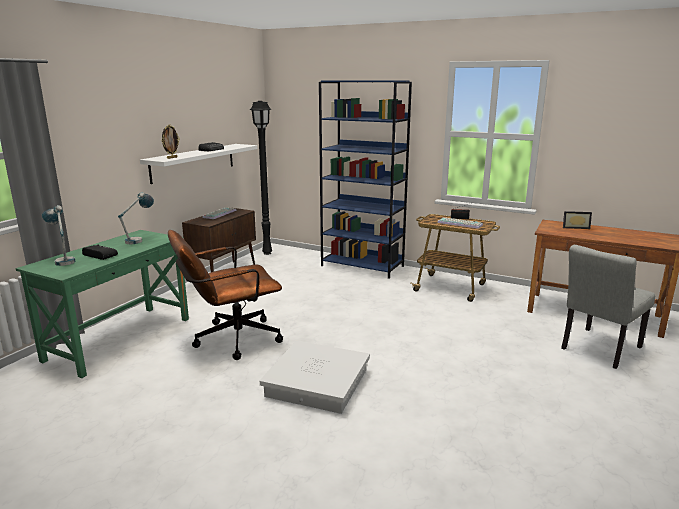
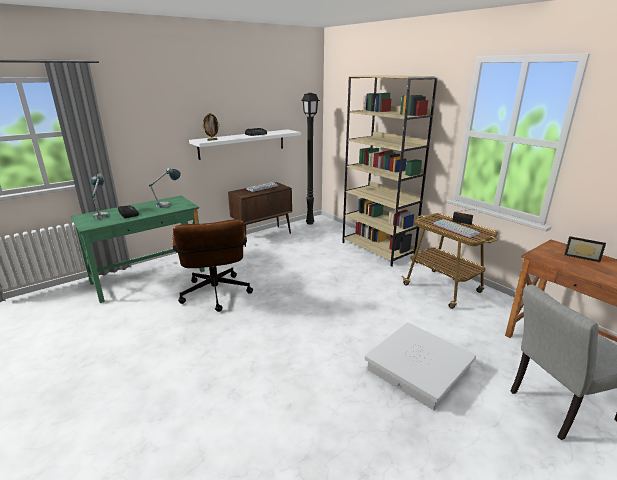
camera: 25 degrees right, 5 degrees up
(230, 340) = (216, 296): brown office chair -> brown office chair turned 105 degrees counterclockwise
(318, 383) = (243, 356): white storage box -> white storage box (419, 369)
(363, 266) = (378, 249): blue bookcase -> beige bookcase

